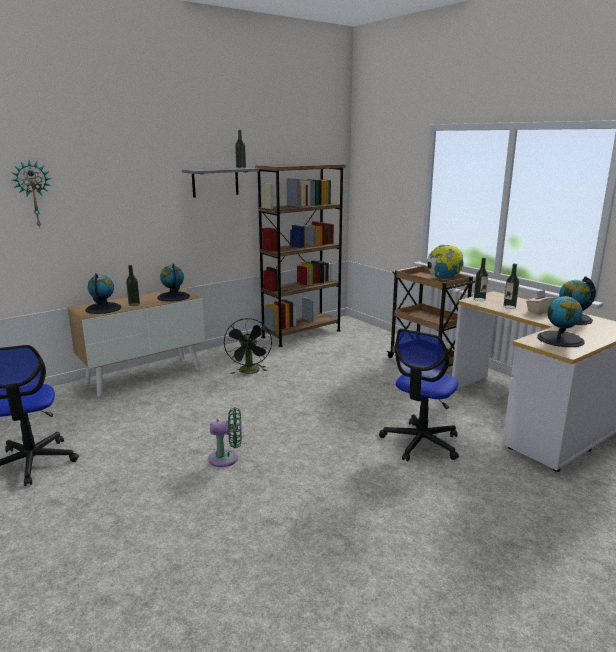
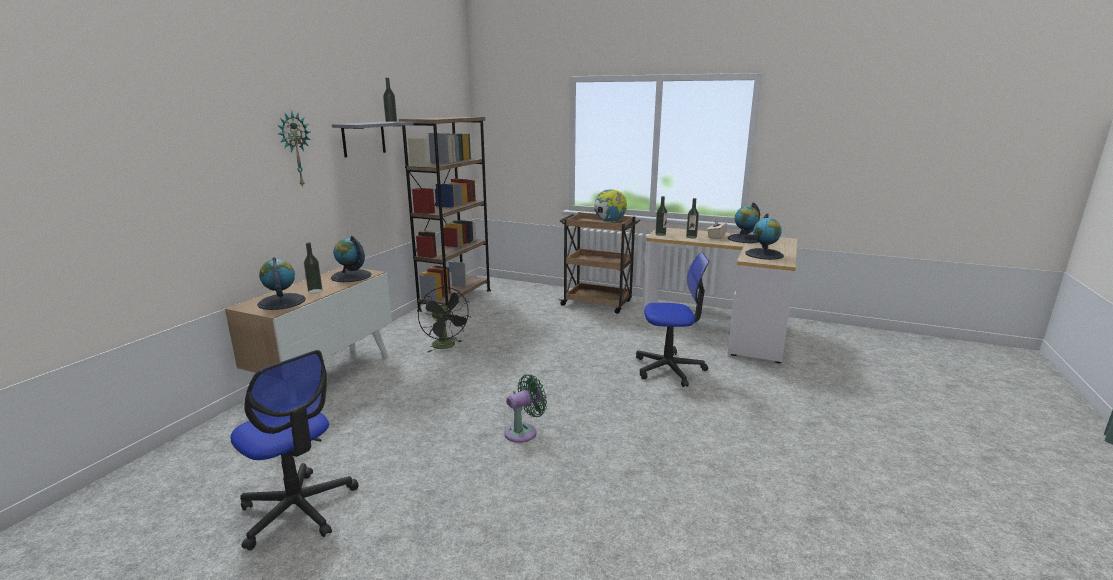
camera: 30 degrees left, 0 degrees up
(33, 194) = (168, 159): wall clock -> wall clock (294, 149)
(421, 443) = (669, 369): office chair -> office chair turned 90 degrees counterclockwise

